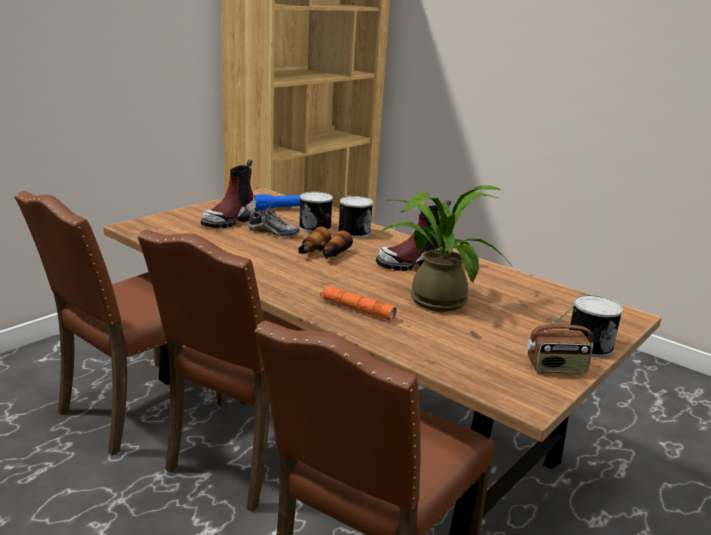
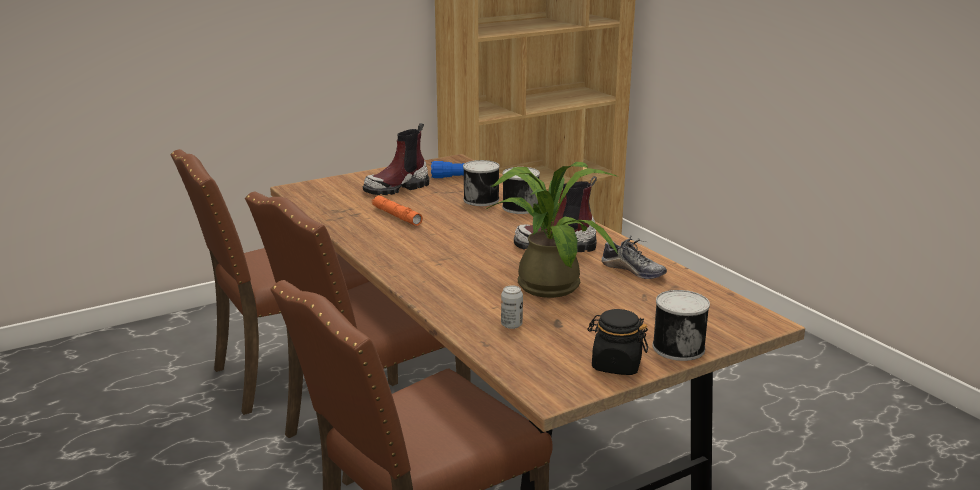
camera: 20 degrees right, 0 degrees up
(273, 233) = (432, 203): shoe -> shoe (633, 271)
(322, 254) = (465, 228): binoculars -> none
(357, 309) = (453, 287): orange flashlight -> orange flashlight (396, 216)
(438, 340) = (511, 325): none -> can
(556, 368) = (616, 365): radio -> black jar

